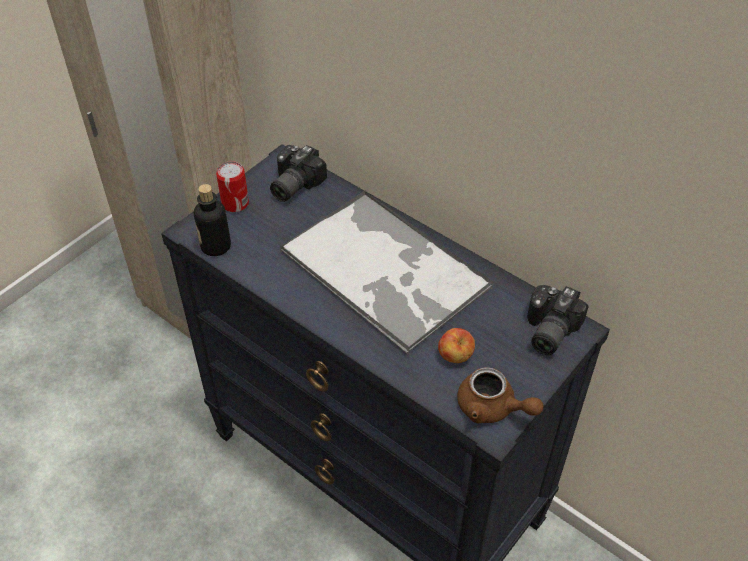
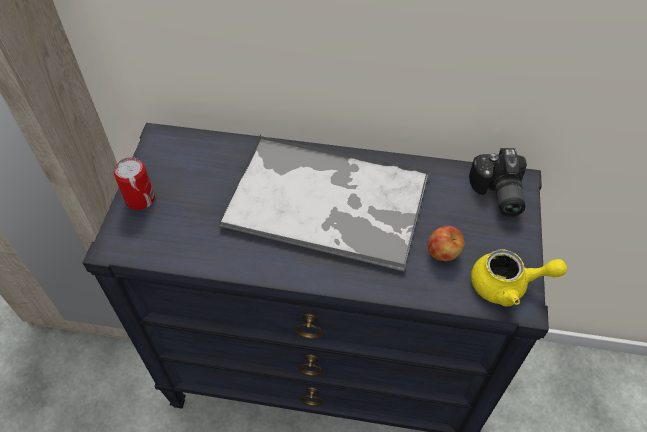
camera: 30 degrees left, 5 degrees up
(216, 246) = (150, 251): bottle -> none
(292, 185) = (184, 157): camera -> none
(492, 408) = (507, 285): brown teapot -> yellow teapot

